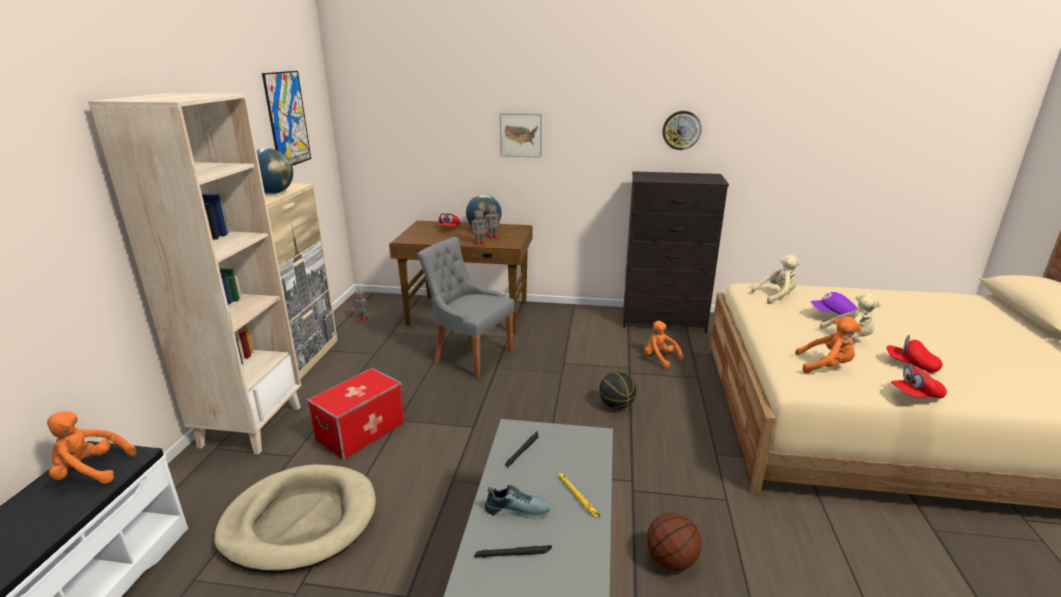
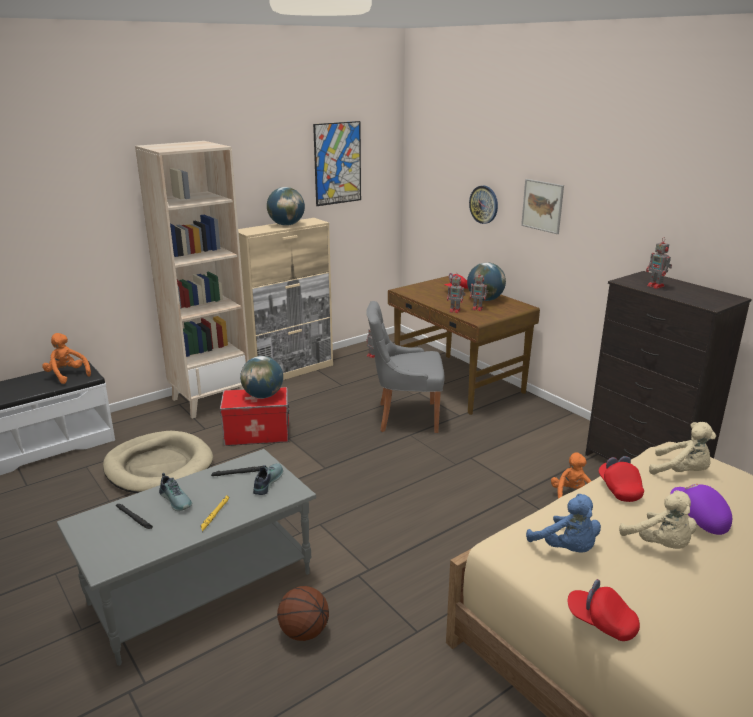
camera: 45 degrees right, 0 degrees up
(362, 385) = (263, 395): none -> globe
(470, 356) = (404, 417): grey chair -> grey chair turned 75 degrees counterclockwise
(561, 443) = (266, 482): none -> shoe
(616, 405) = (455, 513): basketball -> none
(665, 178) = (656, 286): none -> toy robot
(681, 130) = (712, 230): wall clock -> wall clock (484, 204)
(826, 366) = (566, 549): orange plush toy -> blue plush toy
(911, 364) = (675, 603): red cap -> red cap (619, 489)

